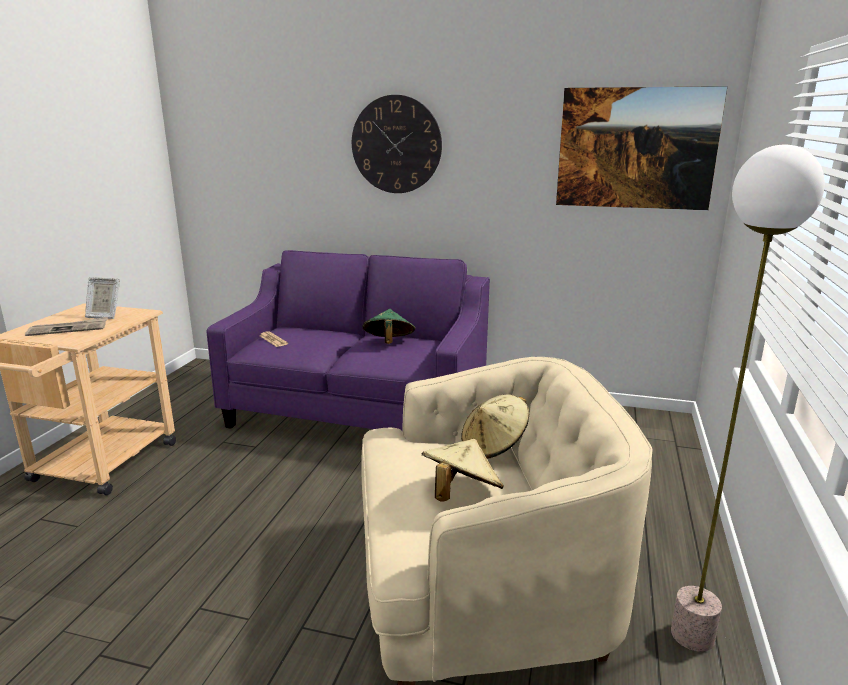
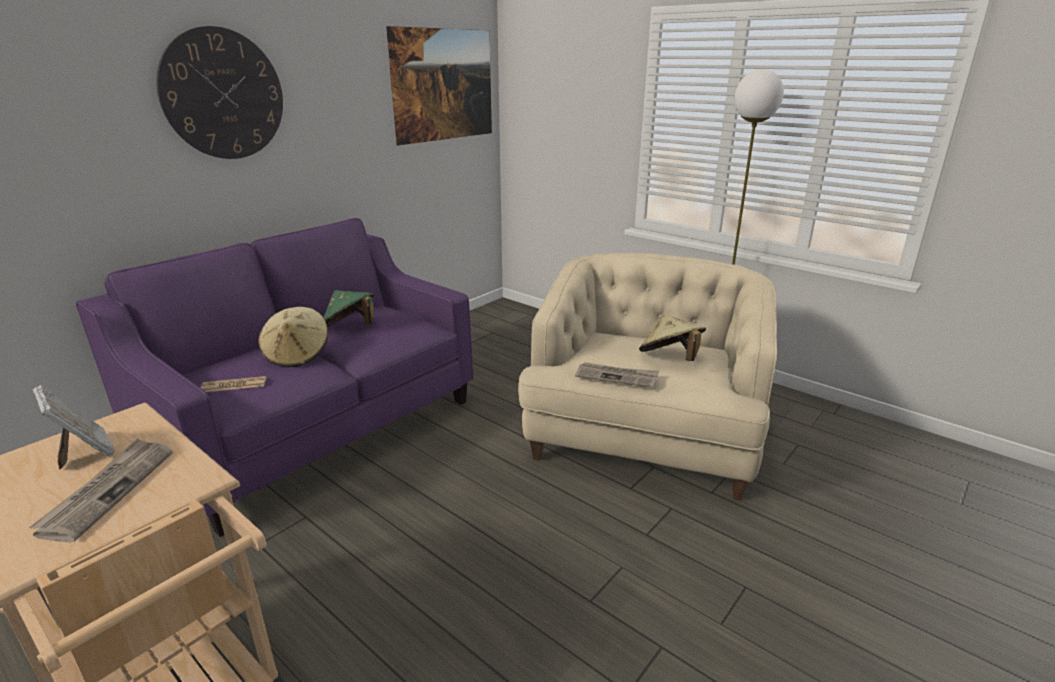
camera: 65 degrees left, 5 degrees up
(104, 316) = (85, 453): picture frame -> picture frame turned 75 degrees counterclockwise
(389, 469) = (617, 376): none -> newspaper
(494, 446) = (607, 334): beige hat -> beige hat (297, 355)

